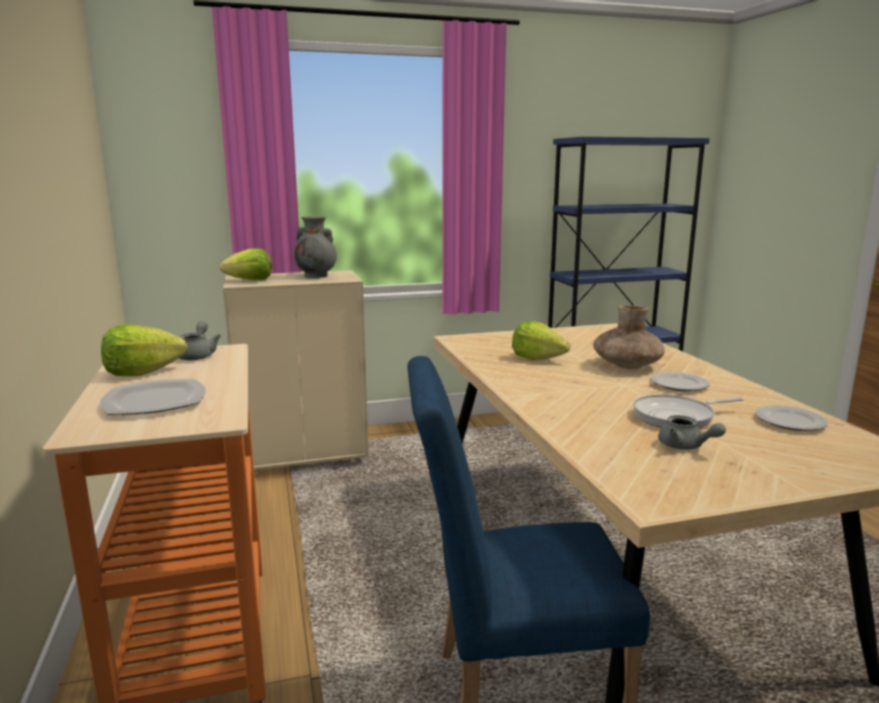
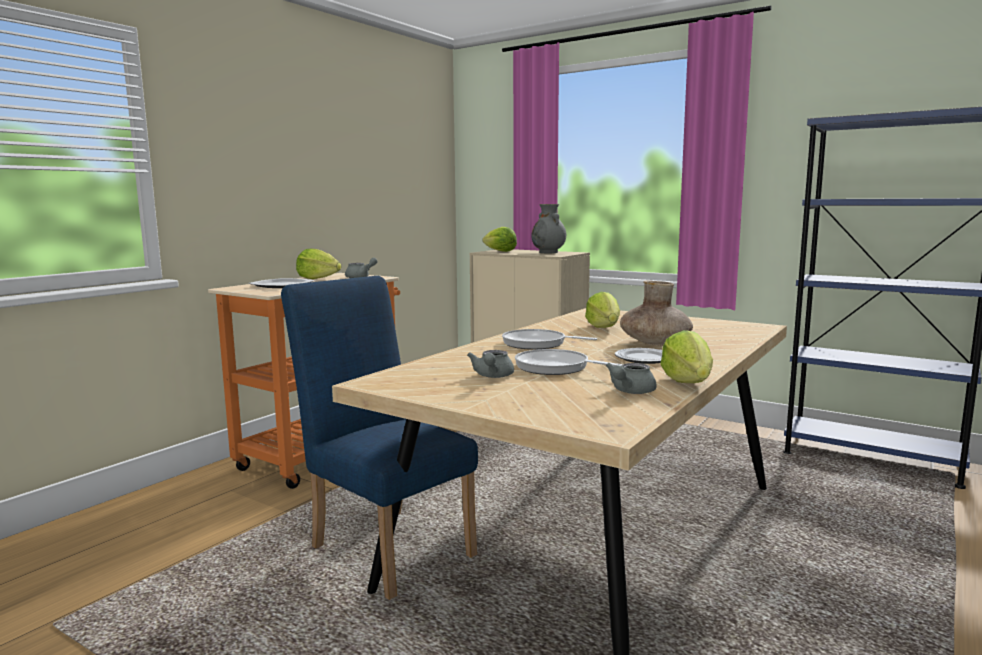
camera: 50 degrees right, 5 degrees down
(568, 394) = (537, 344): none -> frying pan
(775, 398) = (688, 382): none -> lettuce
(790, 422) = (630, 392): plate -> grey teapot

